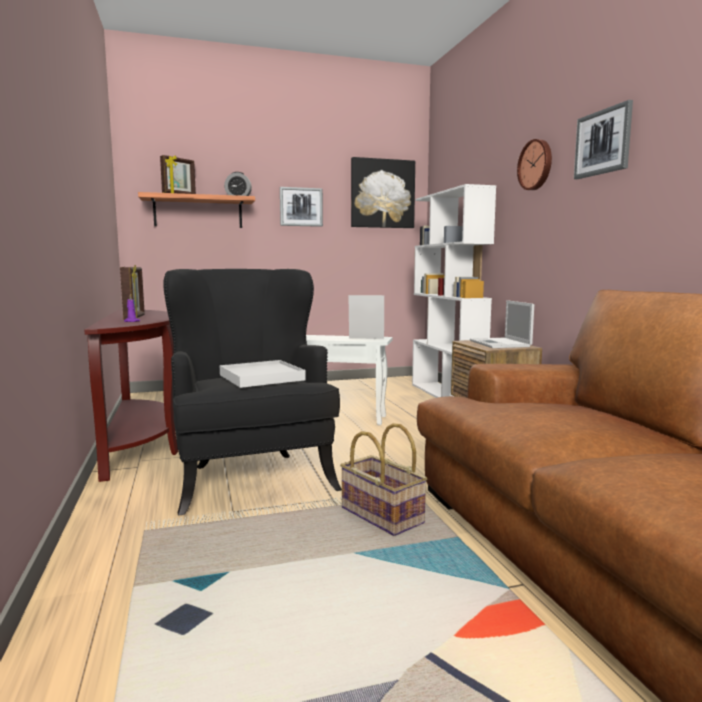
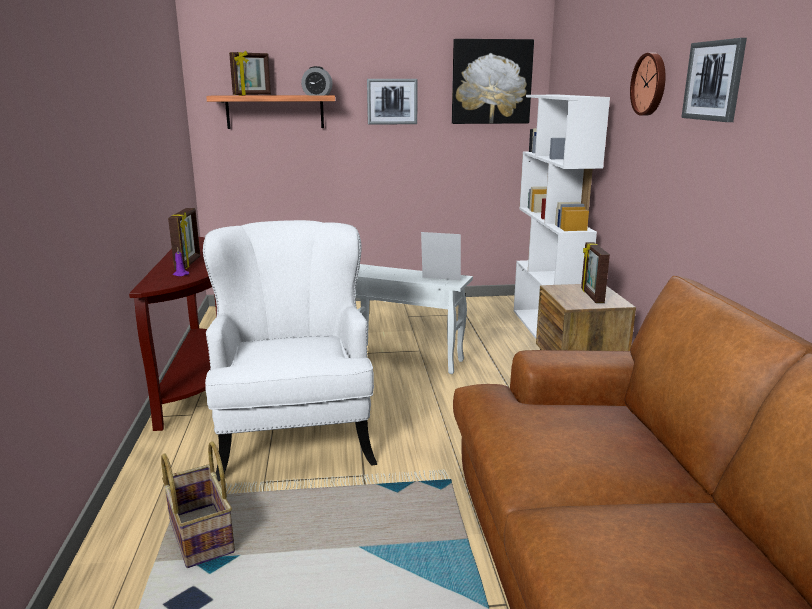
camera: 10 degrees right, 10 degrees up
(251, 476) = (295, 437): black armchair -> white armchair
(261, 377) = (298, 349): white tray -> none
(380, 516) = (402, 502): basket -> basket (199, 535)
(500, 344) = (591, 296): laptop -> picture frame

